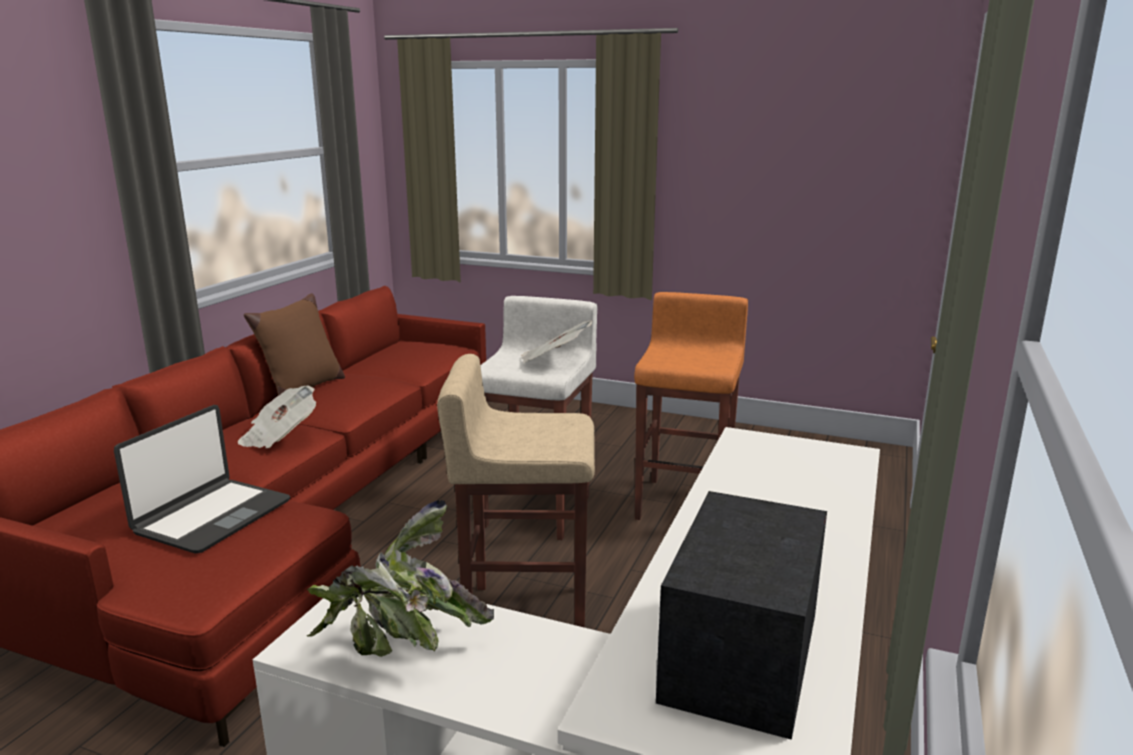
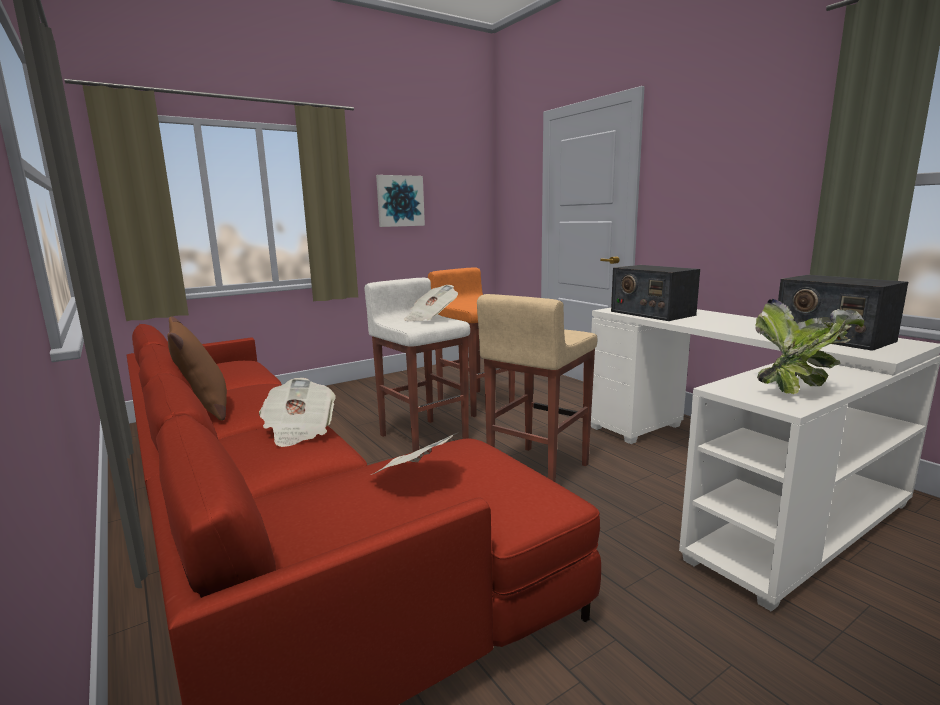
camera: 55 degrees left, 5 degrees down
(212, 516) = (413, 477): laptop -> newspaper
(751, 165) = (400, 201): none -> picture
(763, 469) = (651, 313): none -> radio

